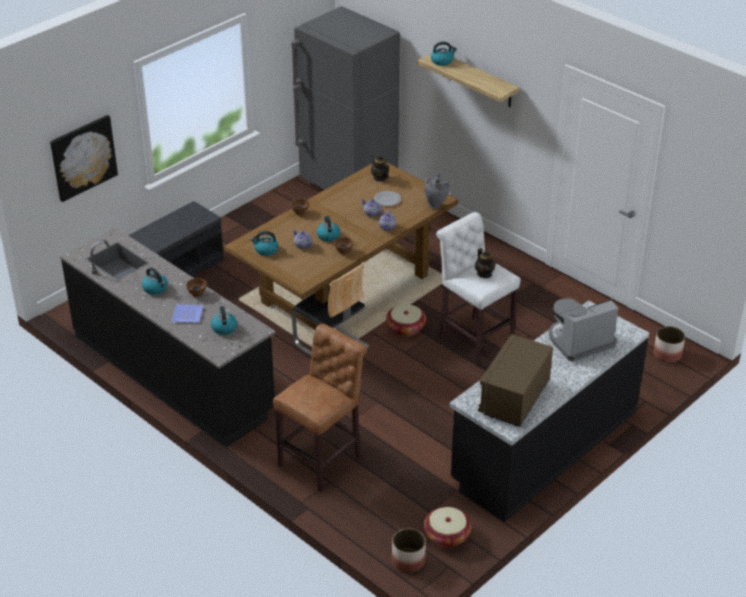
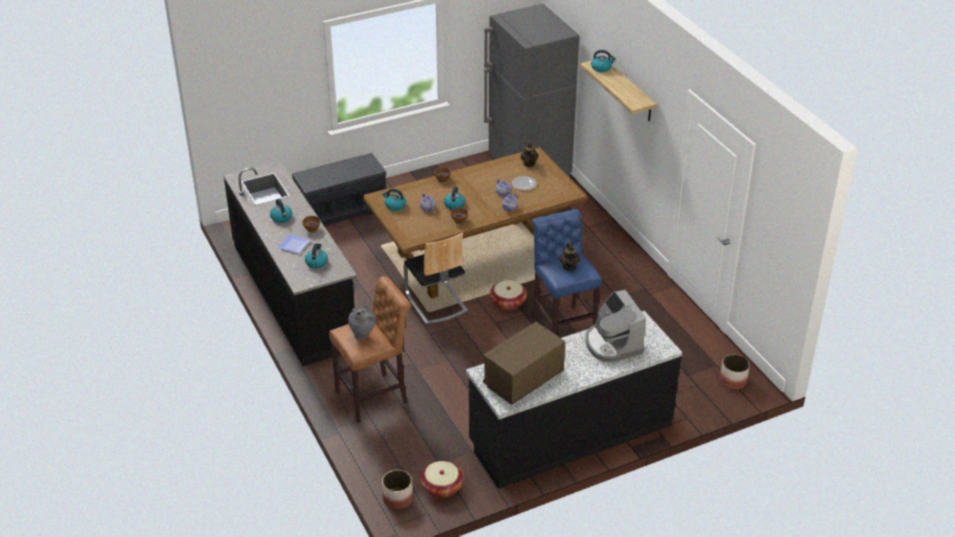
camera: 20 degrees right, 0 degrees up
(83, 157) = (267, 96): picture -> none
(436, 205) = (564, 198): grey vase -> grey vase (362, 336)
(473, 338) = (562, 325): white stool -> blue stool
(579, 341) = (612, 344): coffee machine -> coffee machine turned 105 degrees counterclockwise

